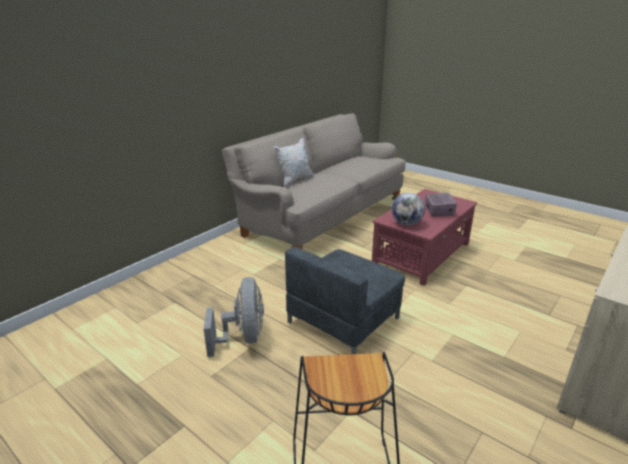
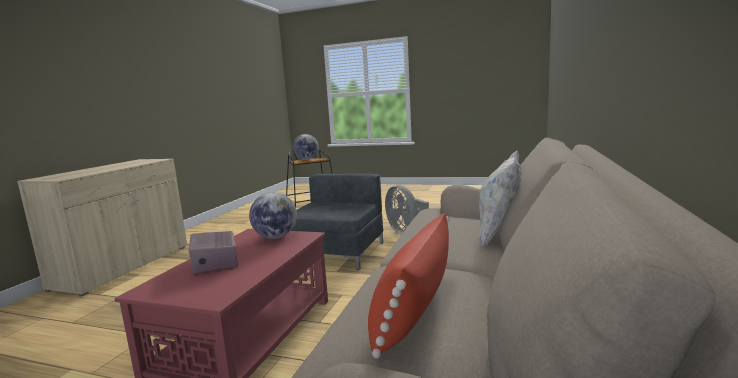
camera: 160 degrees right, 15 degrees down
(349, 379) = (306, 159): none -> globe
(362, 162) = (413, 308): none -> red pillow

